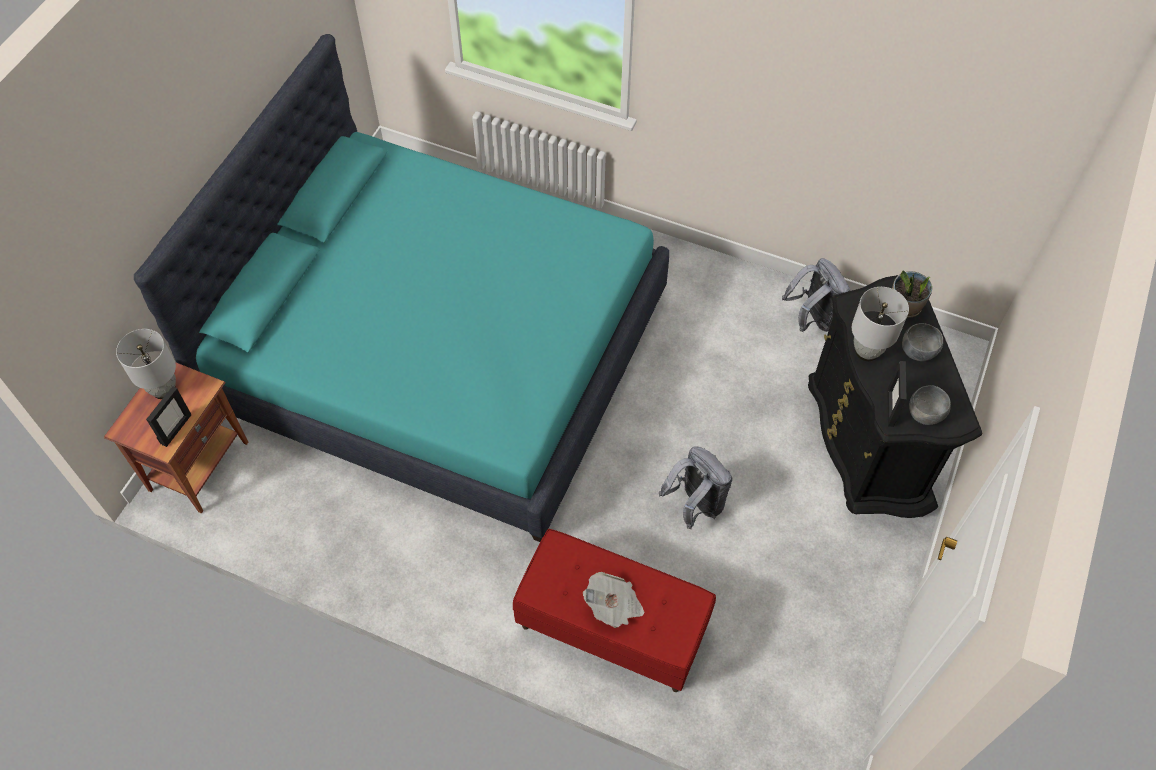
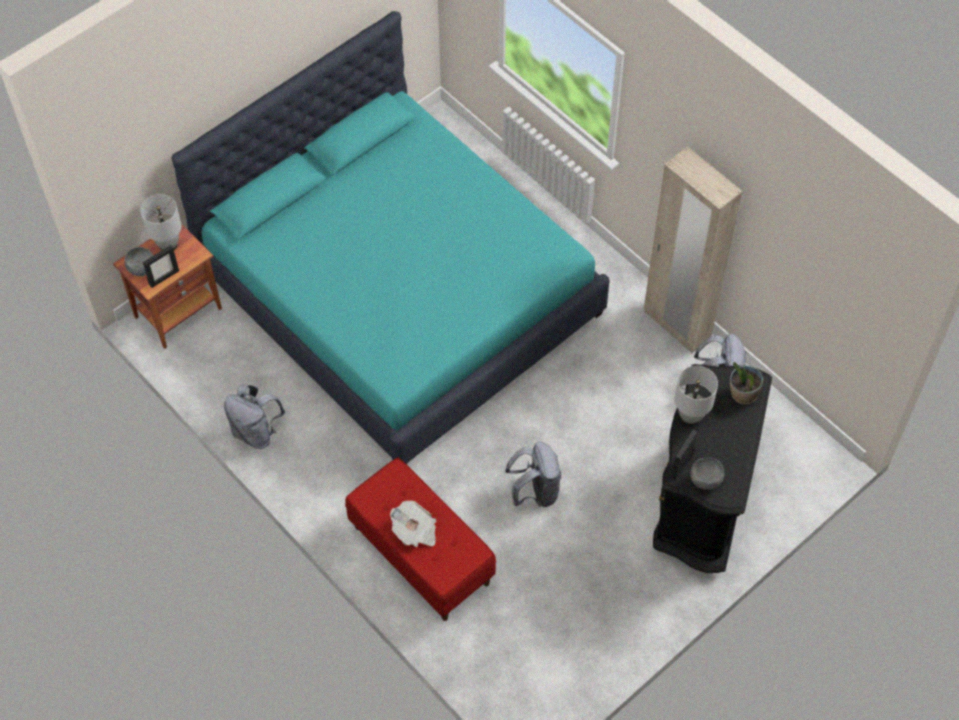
camera: 25 degrees right, 0 degrees up
(355, 566) = (256, 432): none -> grey backpack
(740, 277) = (676, 325): none -> beige wardrobe
(917, 352) = (730, 432): grey bowl -> grey bowl (142, 269)

